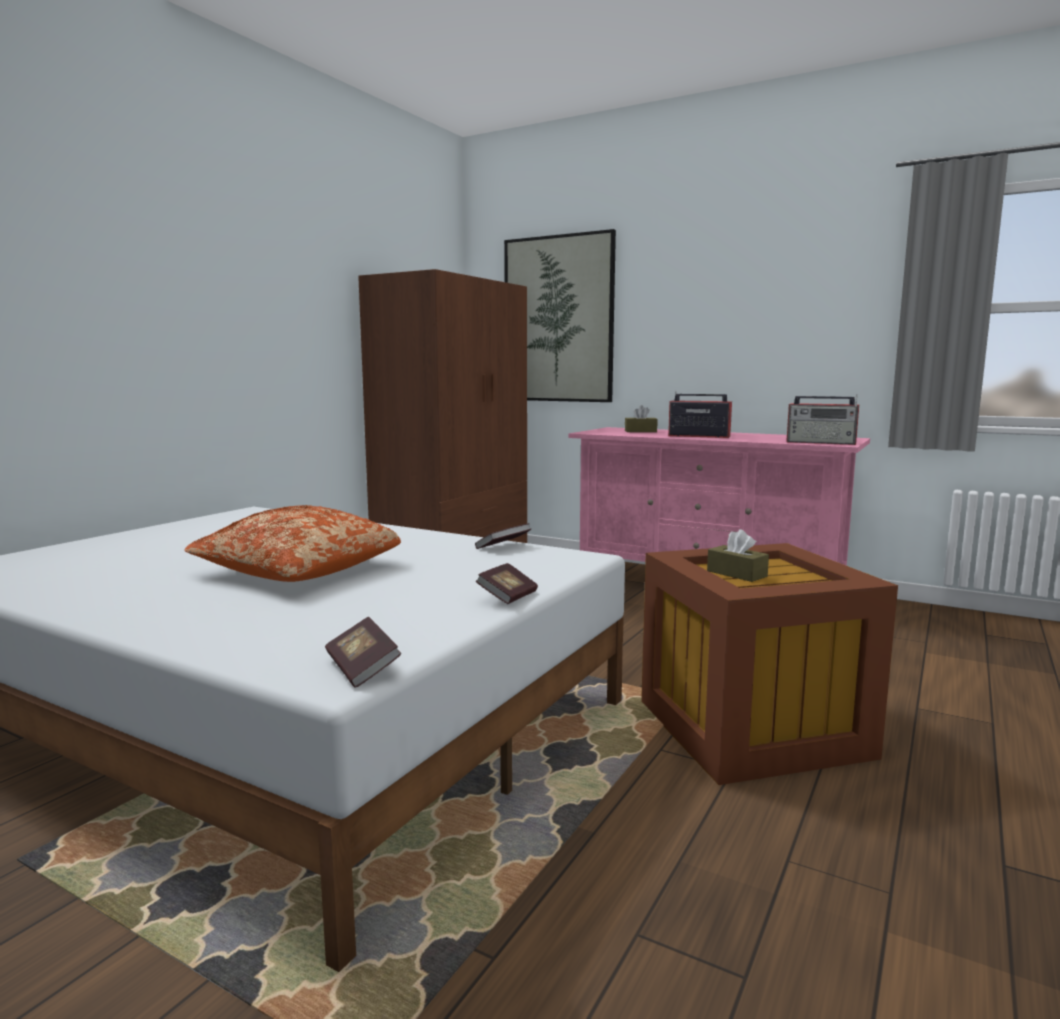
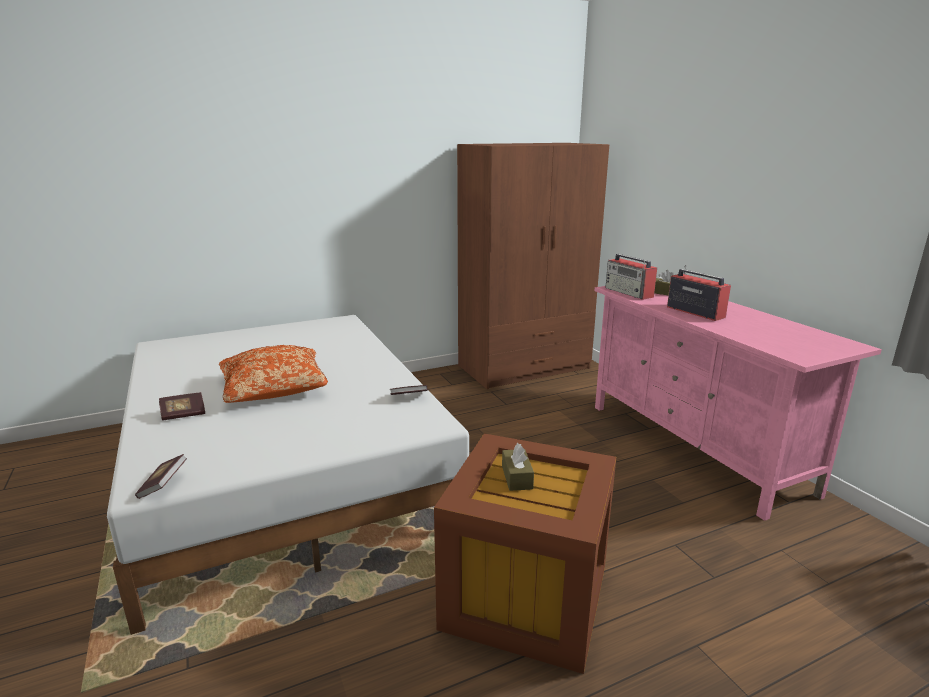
camera: 35 degrees right, 10 degrees up
(508, 597) = (322, 451): book -> book (183, 414)
(558, 319) = (636, 175): picture -> none
(822, 442) = (789, 349): radio -> radio (629, 293)

